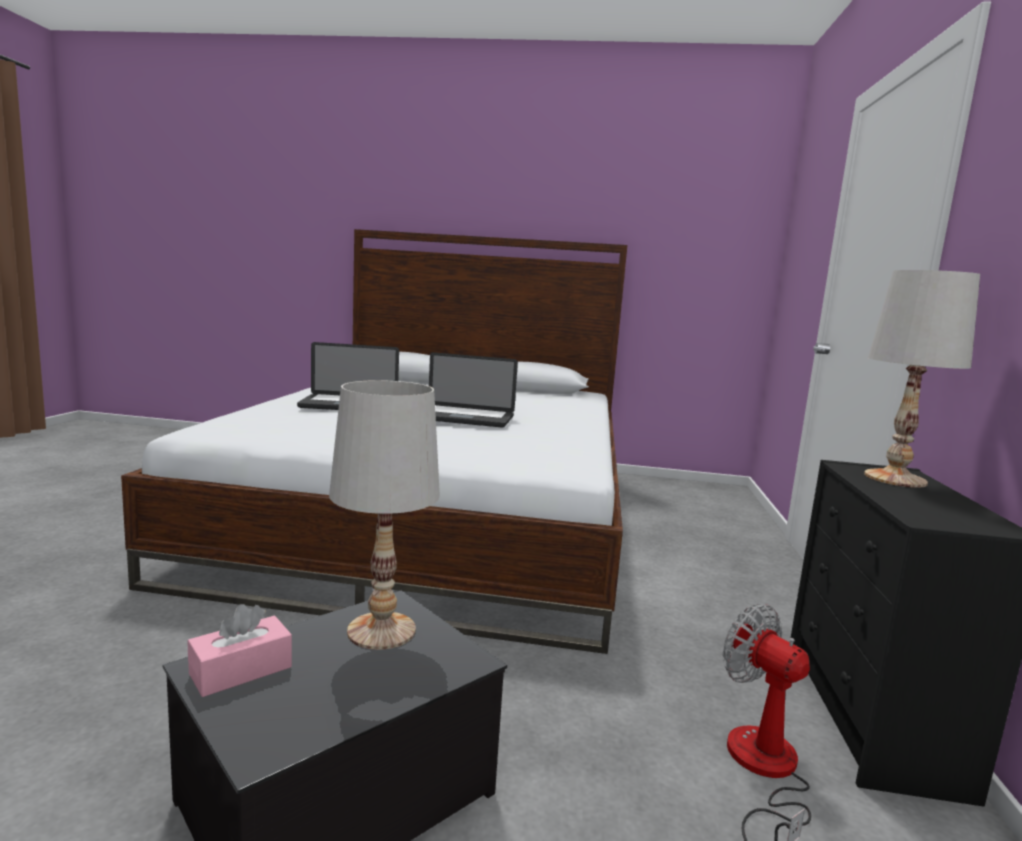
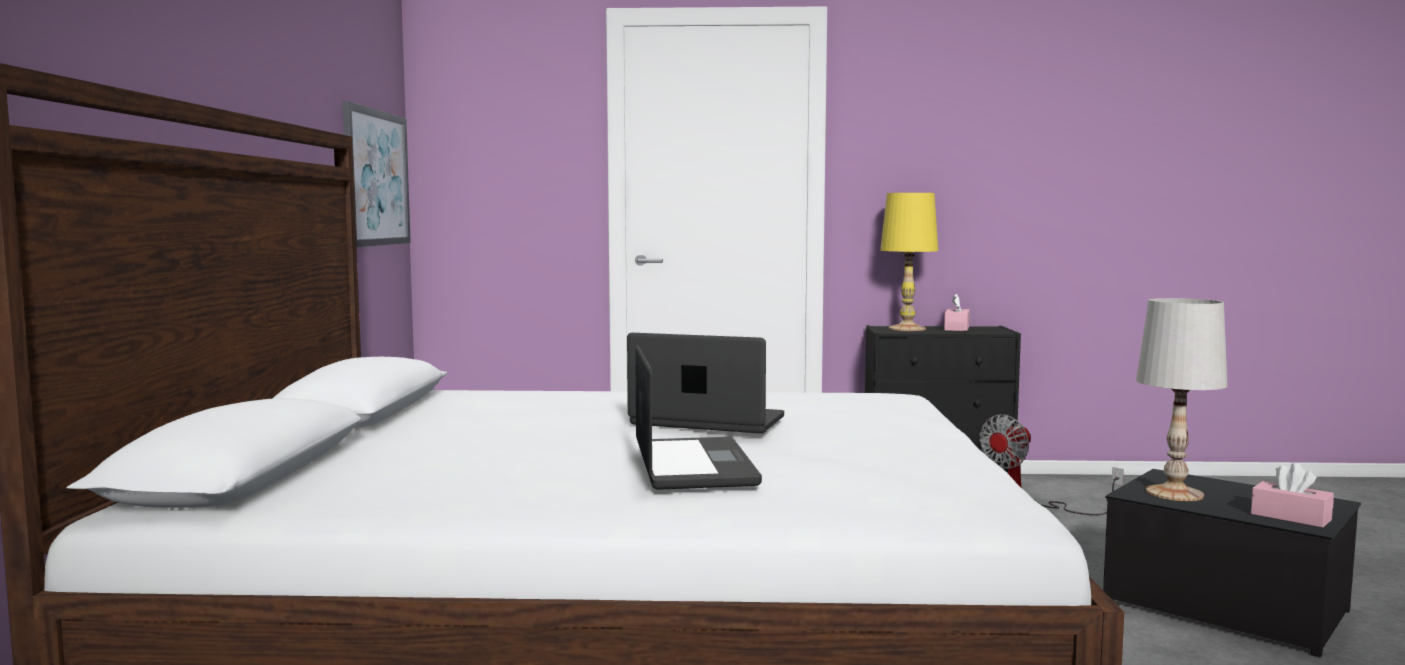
camera: 95 degrees left, 5 degrees down
(464, 418) = (707, 421): laptop -> laptop turned 75 degrees counterclockwise
(705, 272) = (376, 178): none -> picture
(895, 479) = (907, 329): white table lamp -> yellow table lamp
(941, 503) = (956, 328): none -> pink tissue box

